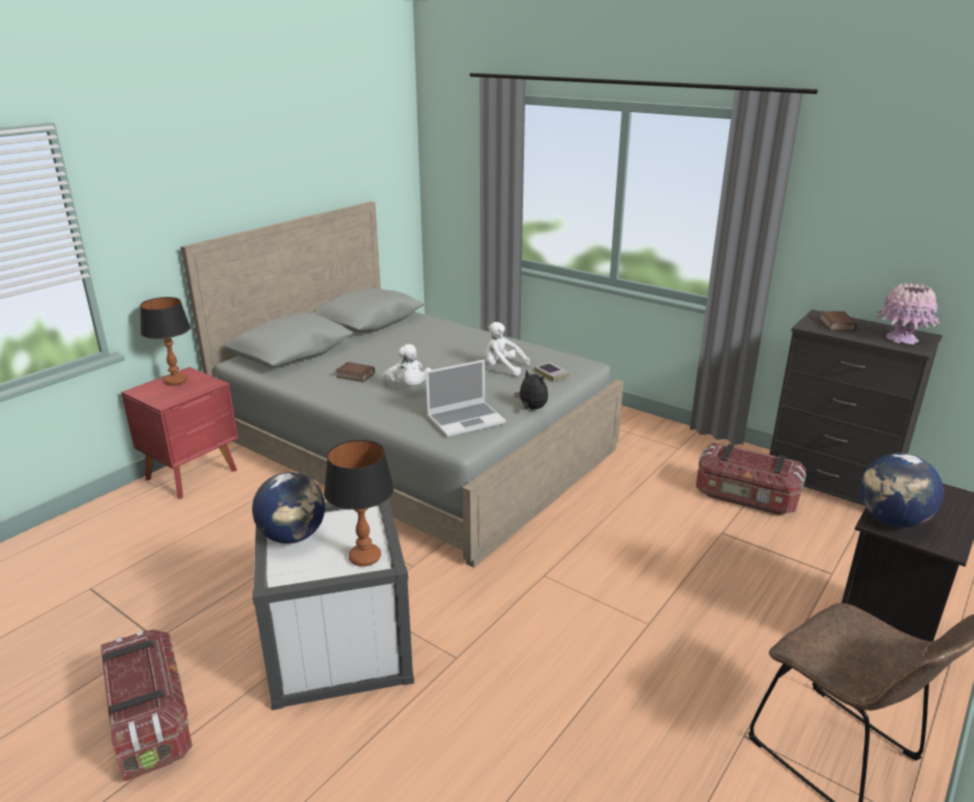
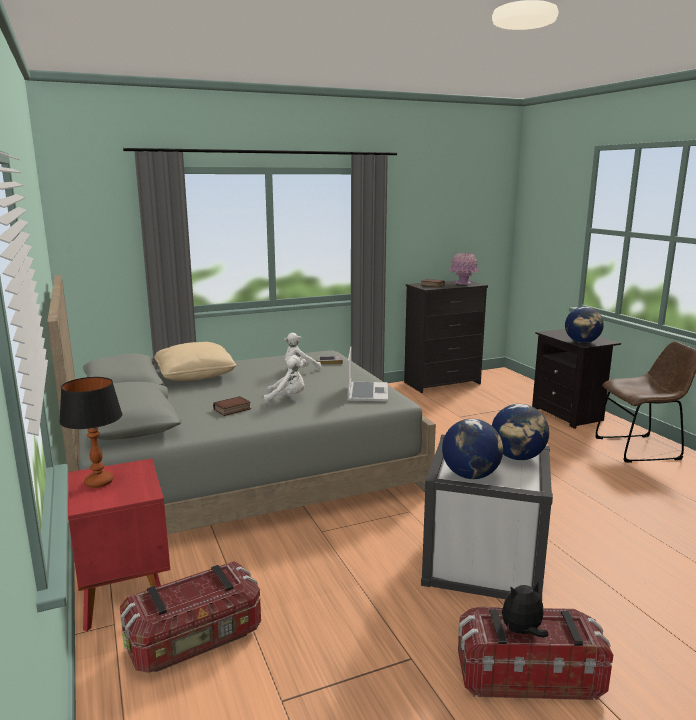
camera: 60 degrees left, 10 degrees down
(365, 558) = (518, 457): table lamp -> globe
(430, 334) = (195, 375): none -> beige pillow
(531, 408) = (372, 376): plush toy -> plush toy (522, 632)
(746, 498) = (433, 401): storage box -> storage box (195, 640)

